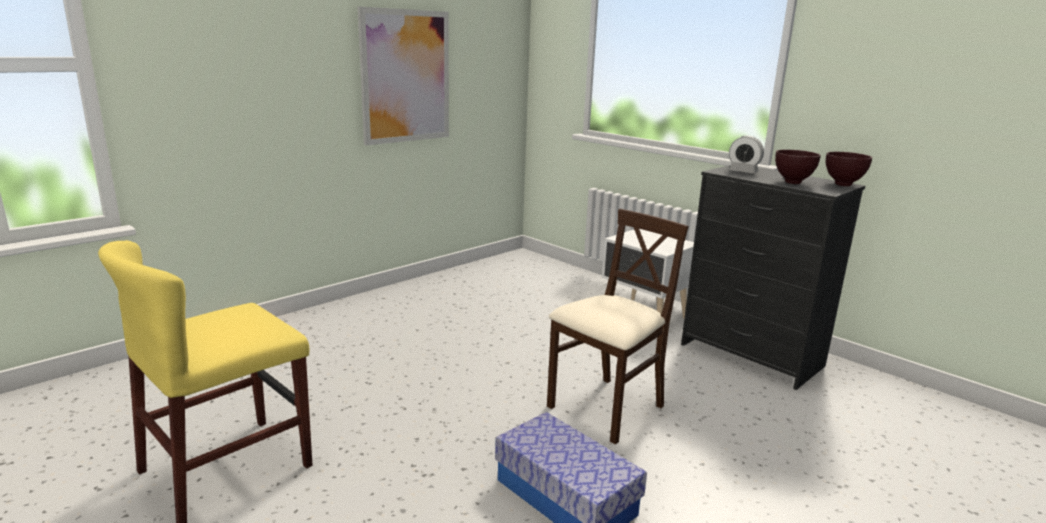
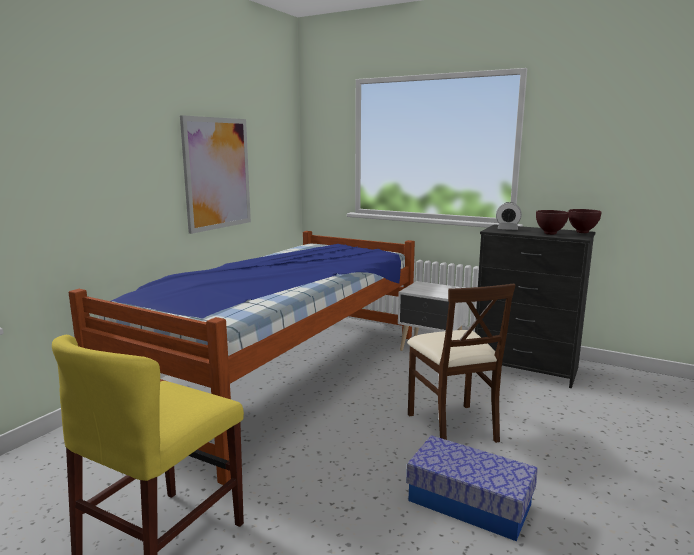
camera: 15 degrees left, 5 degrees down
(446, 317) = (279, 374): none -> bed
(606, 408) = (452, 426): beige chair -> beige chair turned 135 degrees clockwise

